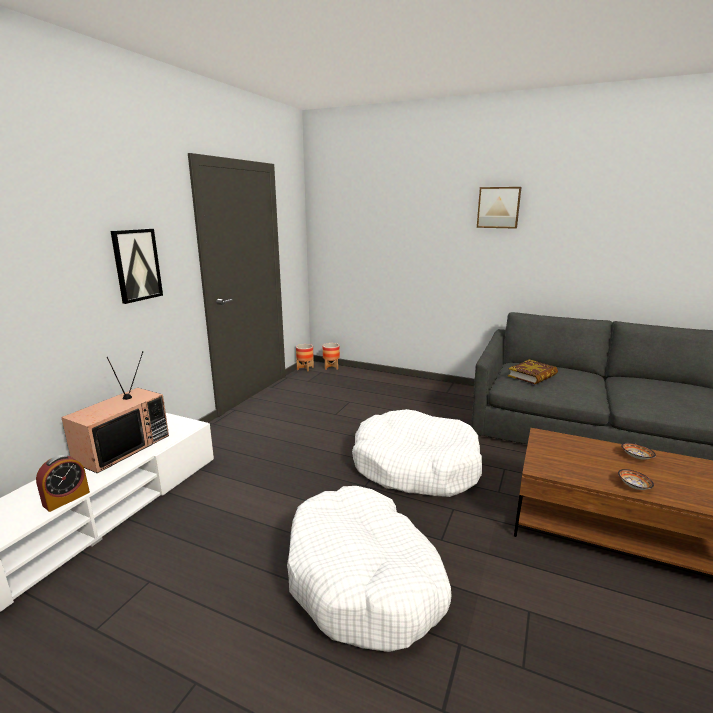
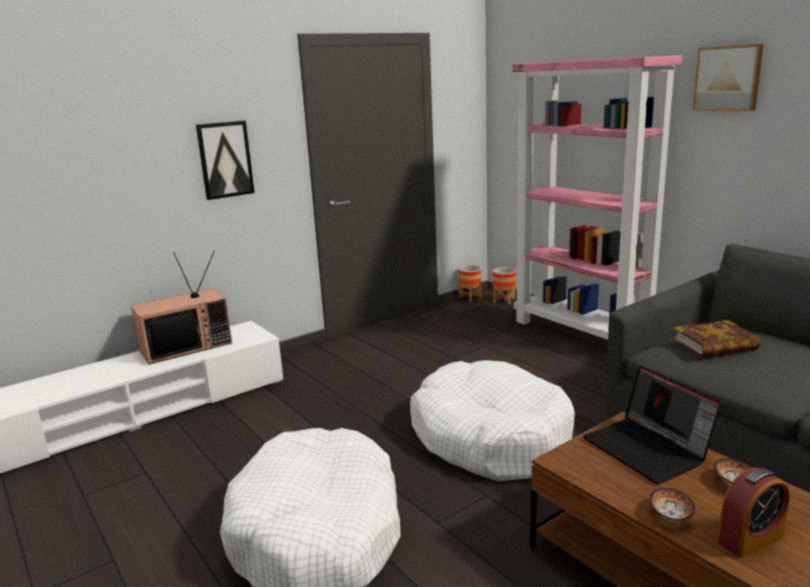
camera: 30 degrees right, 0 degrees up
(66, 499) = (110, 380): alarm clock -> alarm clock (750, 539)
(403, 382) = (581, 333): none -> pink bookcase
(573, 448) = (648, 449): none -> laptop

